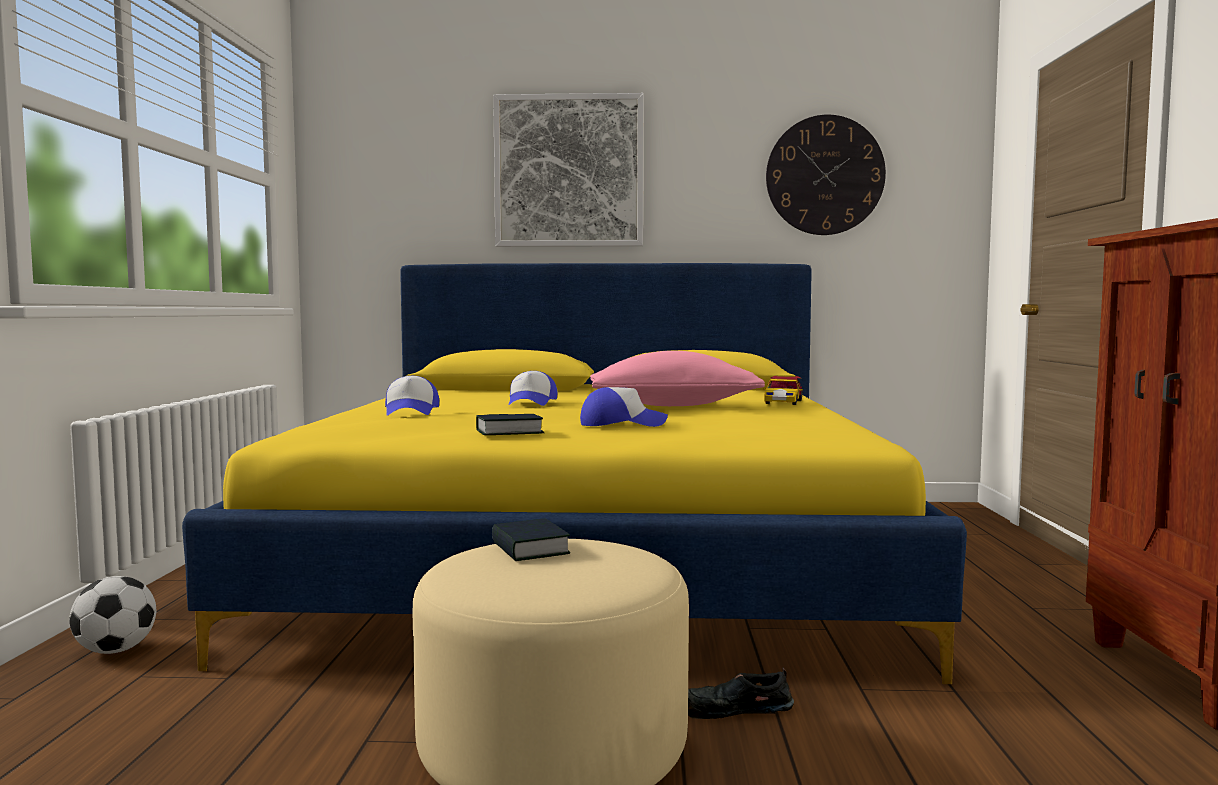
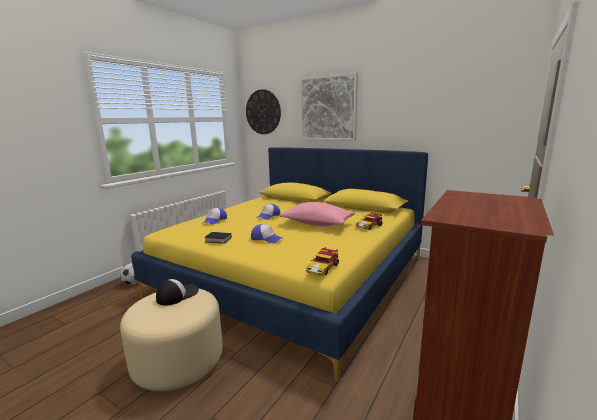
camera: 30 degrees right, 10 degrees up
(530, 549) = (177, 295): book -> cap
(735, 709) = (247, 364): black shoe -> none
(825, 175) = (441, 107): wall clock -> wall clock (263, 112)
(854, 438) = (323, 268): none -> toy car

